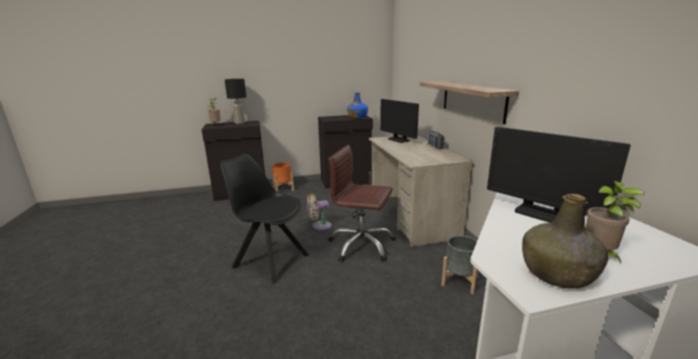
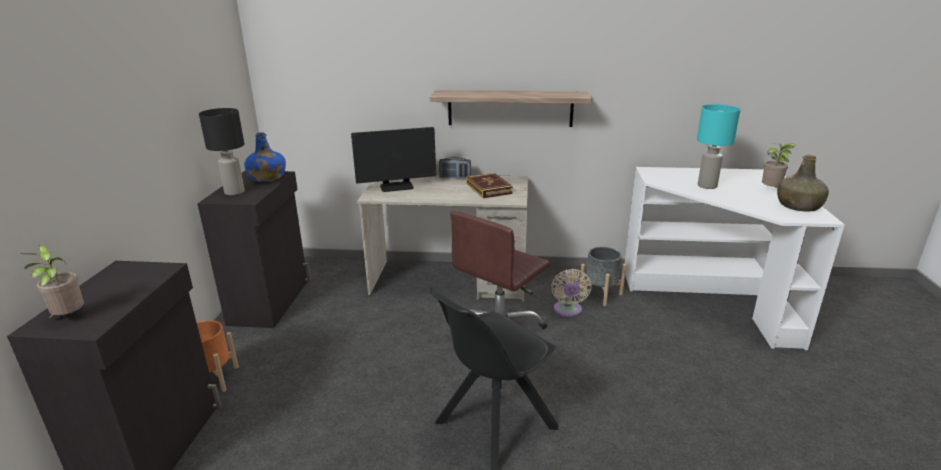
camera: 70 degrees left, 5 degrees up
(240, 123) = (107, 284): black table lamp -> black table lamp (235, 192)
(319, 226) = (418, 360): beige fan -> beige fan (568, 311)
(427, 155) = (488, 188): none -> book
(541, 213) = (707, 186): monitor -> turquoise table lamp

